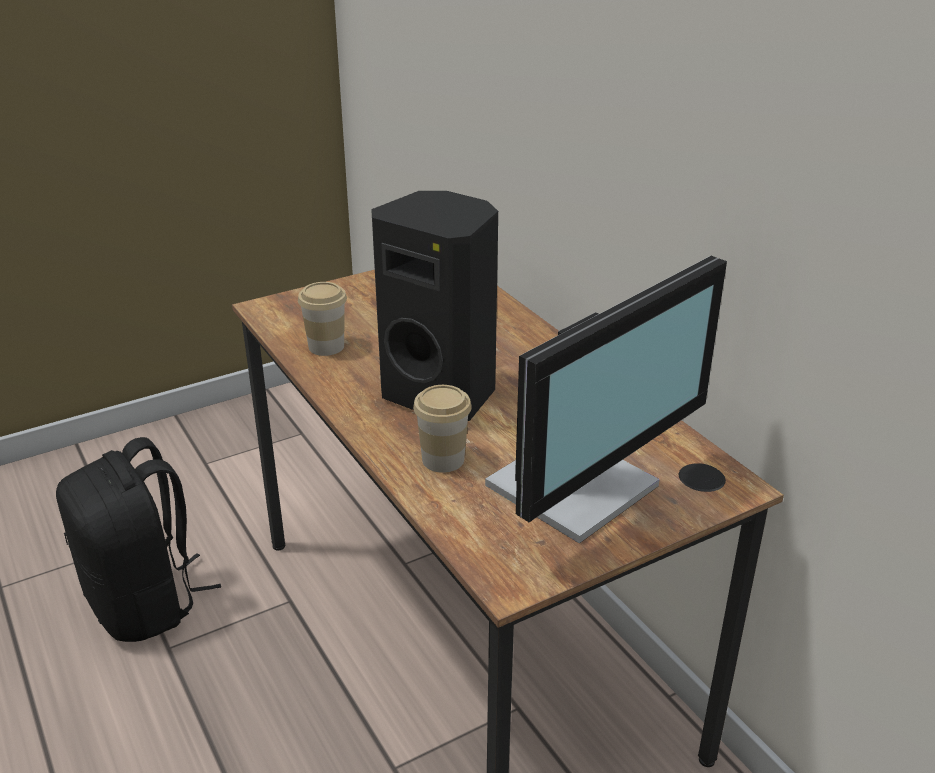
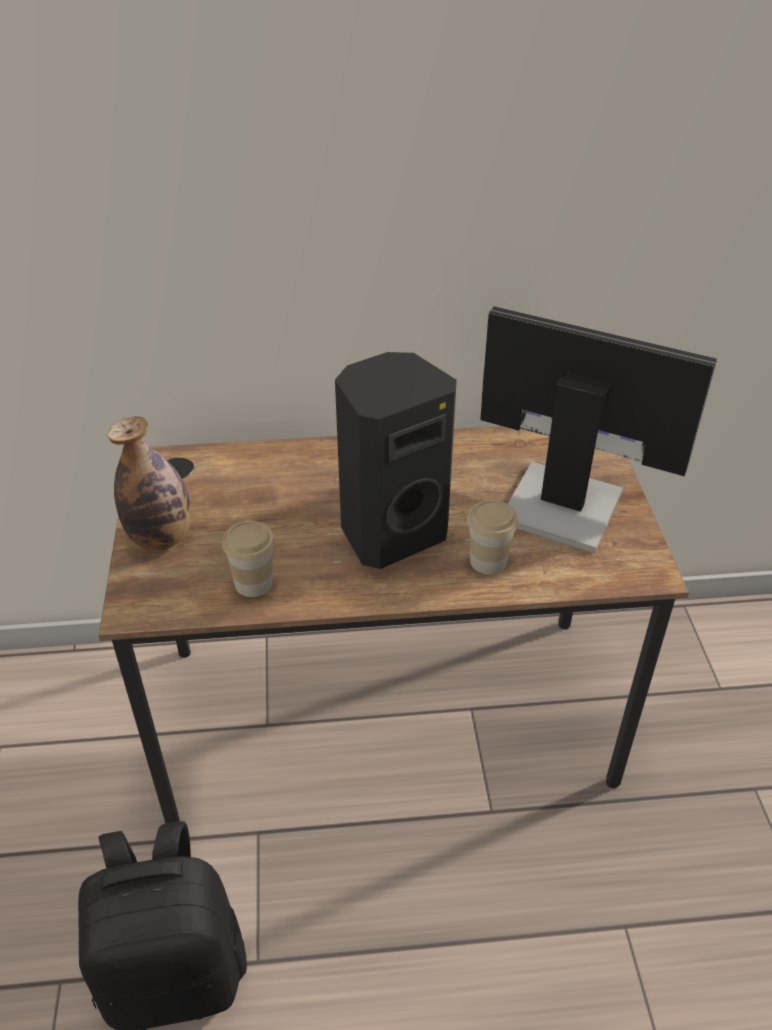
camera: 65 degrees left, 10 degrees up
(352, 294) = (161, 537): none -> bottle
(579, 488) = (561, 503): monitor -> monitor turned 45 degrees counterclockwise

